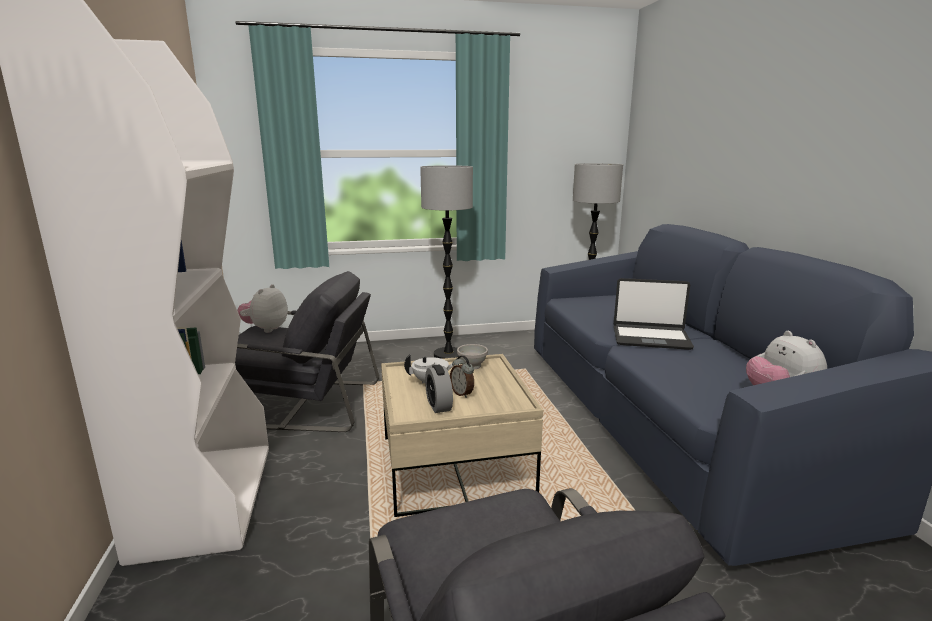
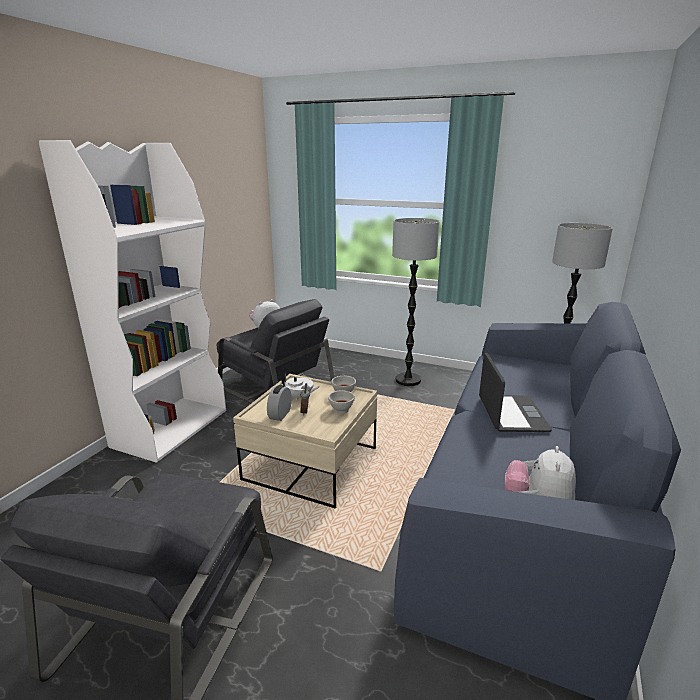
camera: 35 degrees right, 5 degrees up
(495, 380) = (341, 410): none -> white bowl
(651, 338) = (511, 414): laptop -> laptop turned 135 degrees counterclockwise

